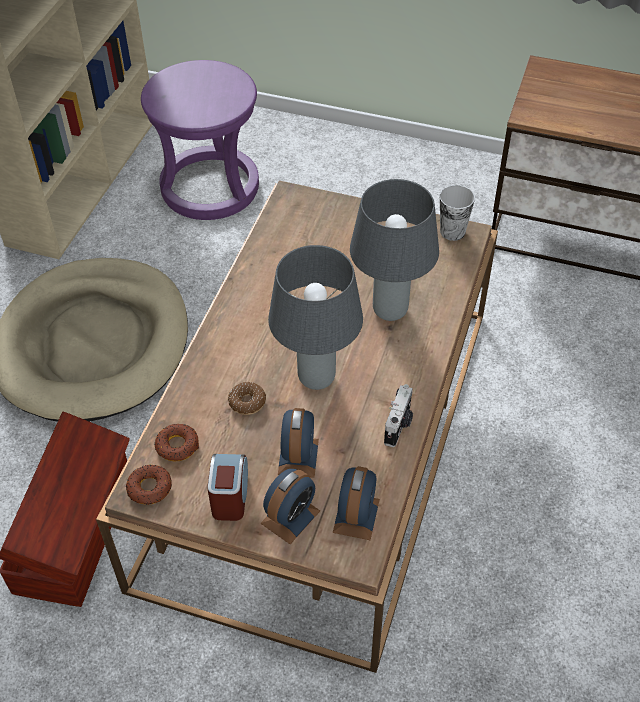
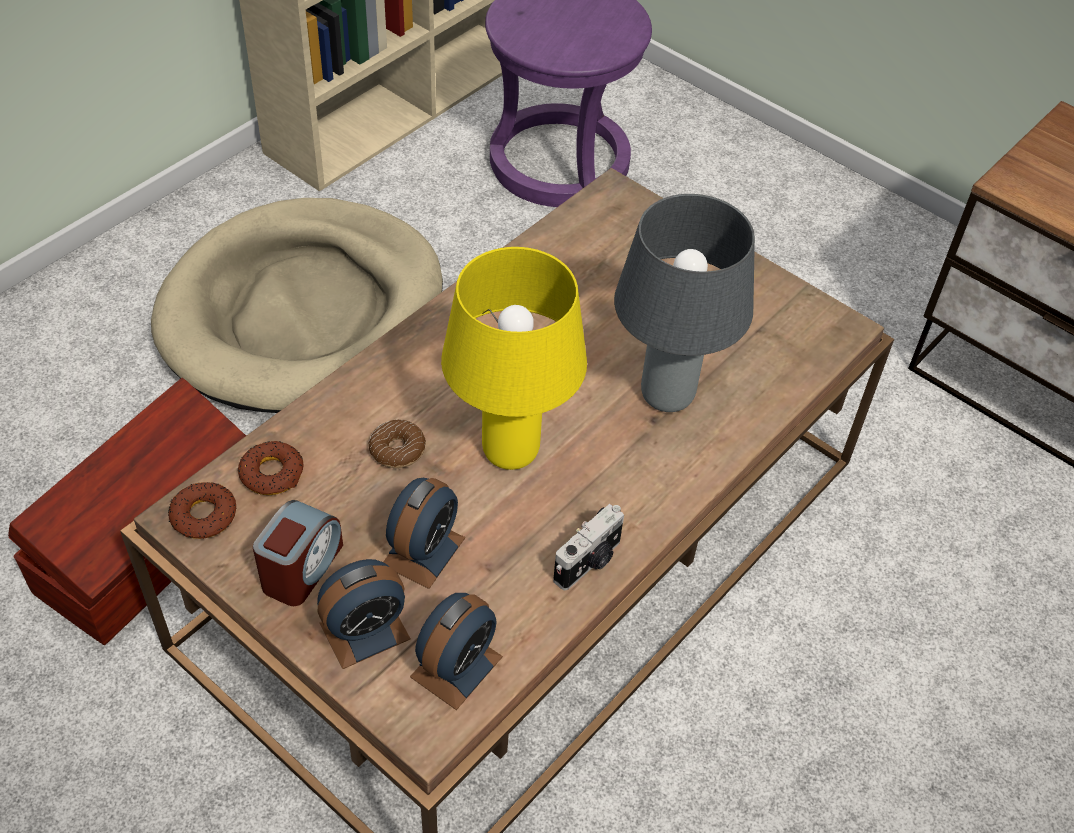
camera: 20 degrees right, 0 degrees up
(317, 378) = (511, 453): grey table lamp -> yellow table lamp
(452, 231) = (820, 317): cup -> none

